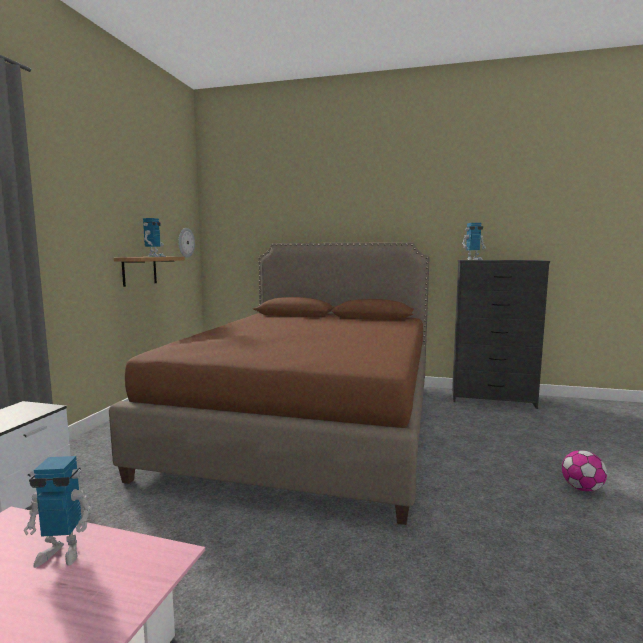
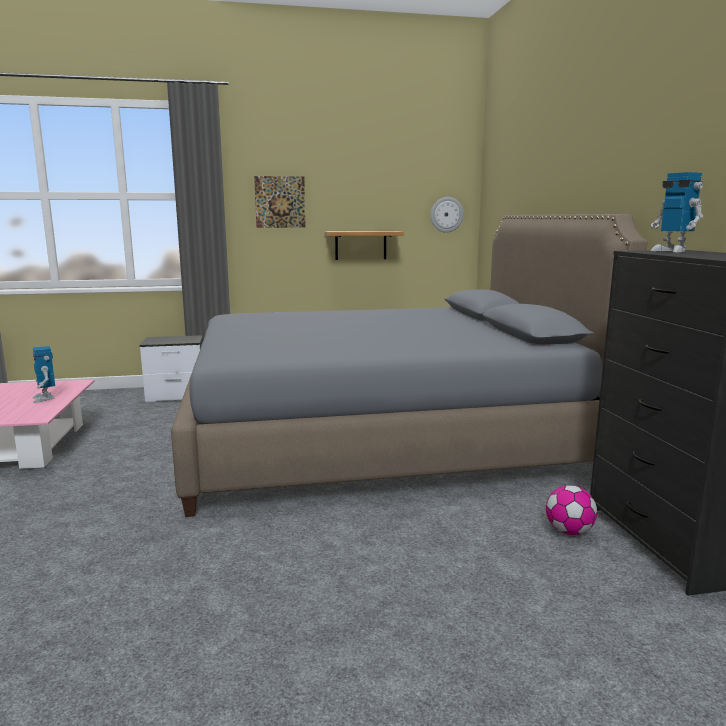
camera: 65 degrees right, 5 degrees up
(75, 224) = (280, 202): none -> picture
(154, 256) = (367, 231): toy robot -> none
(309, 423) = (380, 440): brown bed -> grey bed
(582, 488) = (334, 633): football -> football (569, 531)

